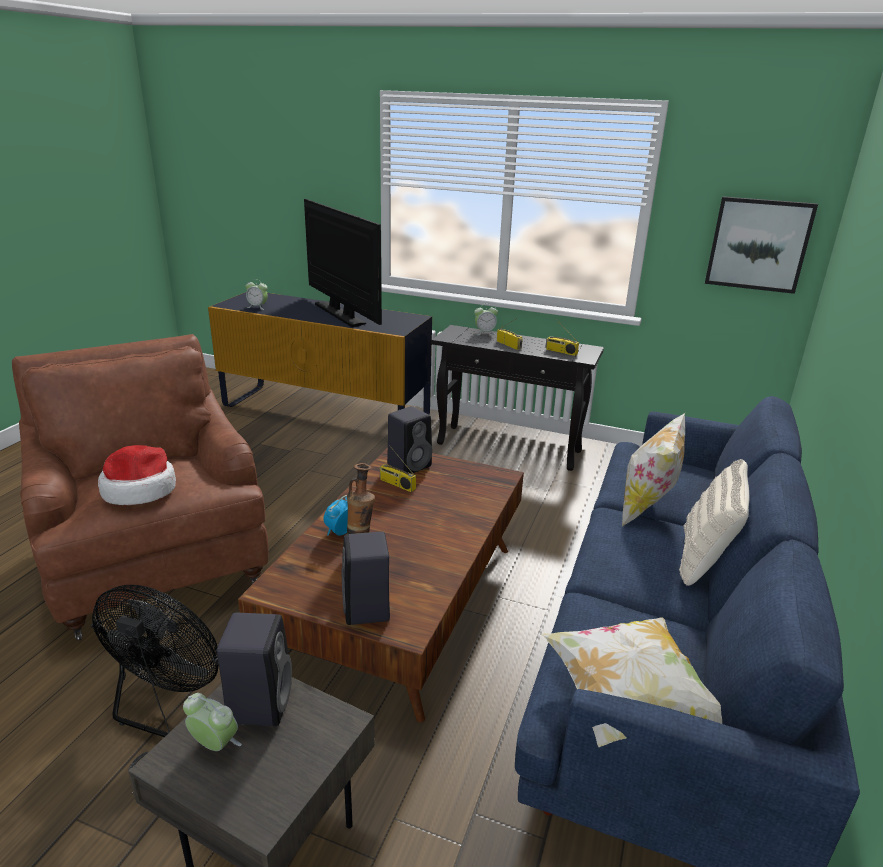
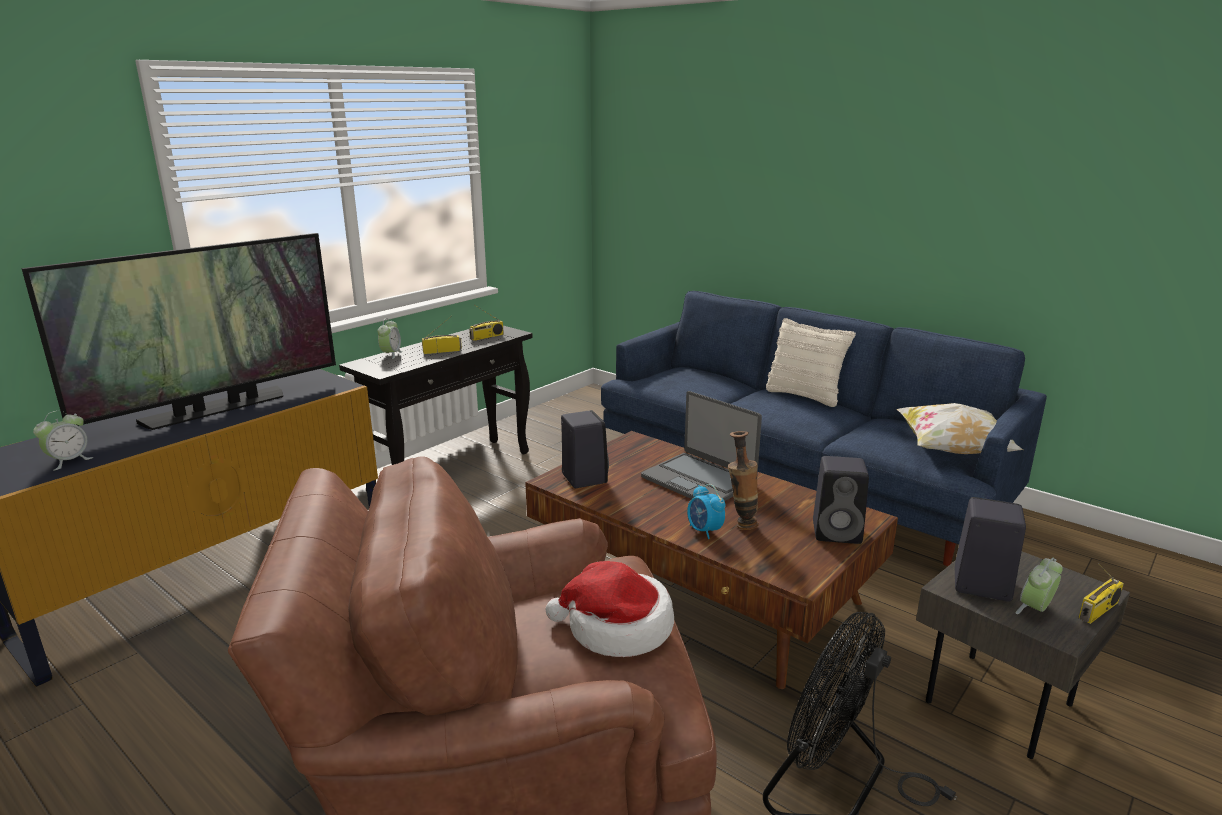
camera: 70 degrees left, 5 degrees down
(340, 314) = (216, 409): television -> television turned 150 degrees clockwise
(396, 484) = (621, 490): radio -> radio (1098, 611)
(437, 519) = (699, 480): none -> laptop
(646, 506) = (725, 396): pillow -> none
(758, 244) = (554, 192): picture -> none

